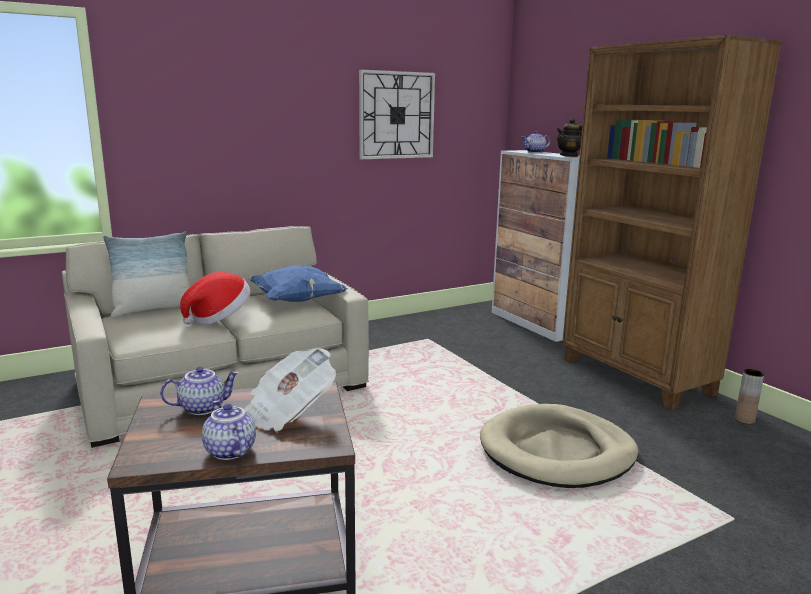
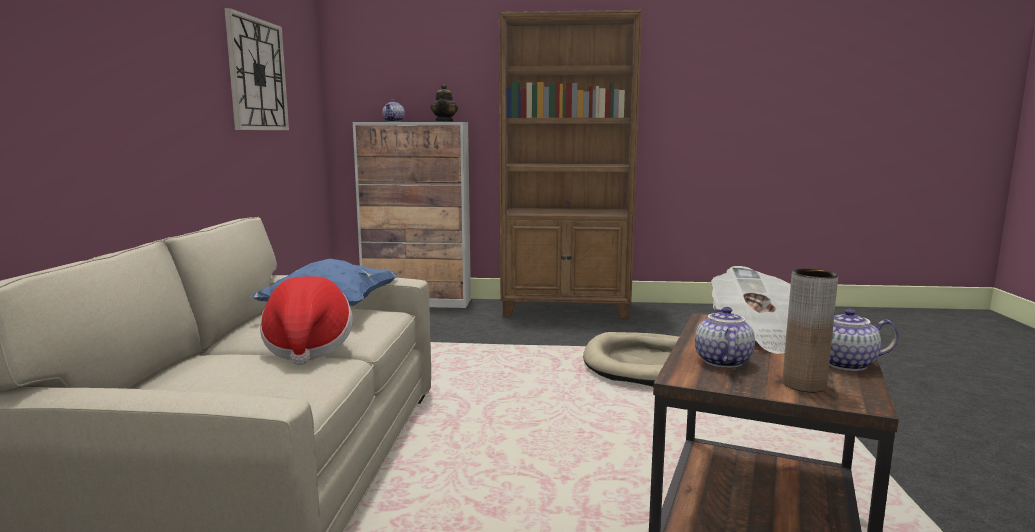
camera: 55 degrees left, 5 degrees down
(153, 309) = (170, 376): pillow -> none
(744, 420) = (663, 309): brown vase -> brown vase (804, 385)

